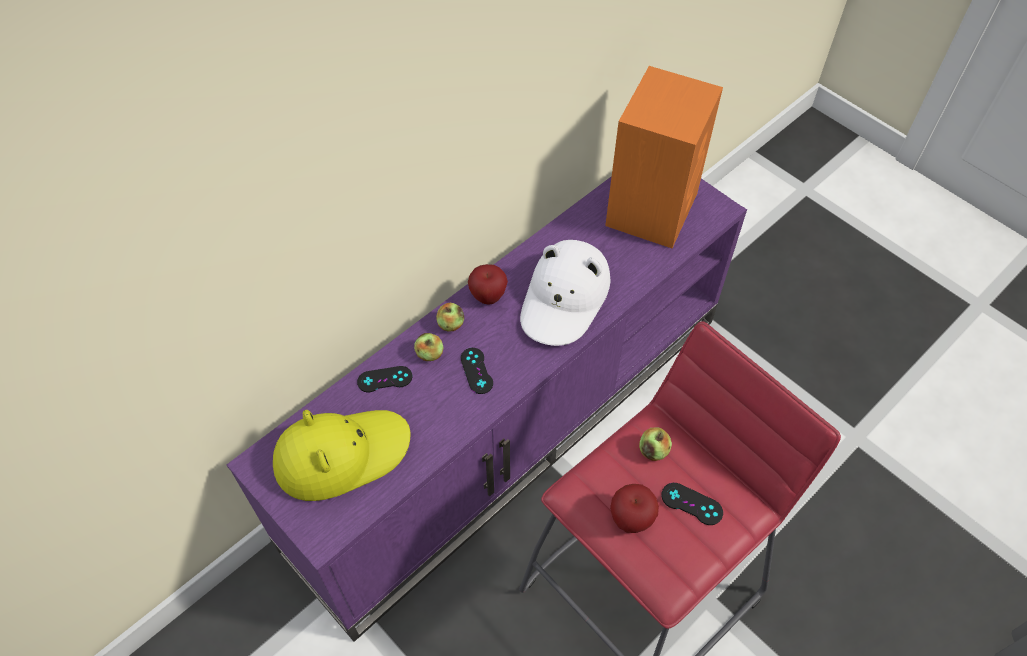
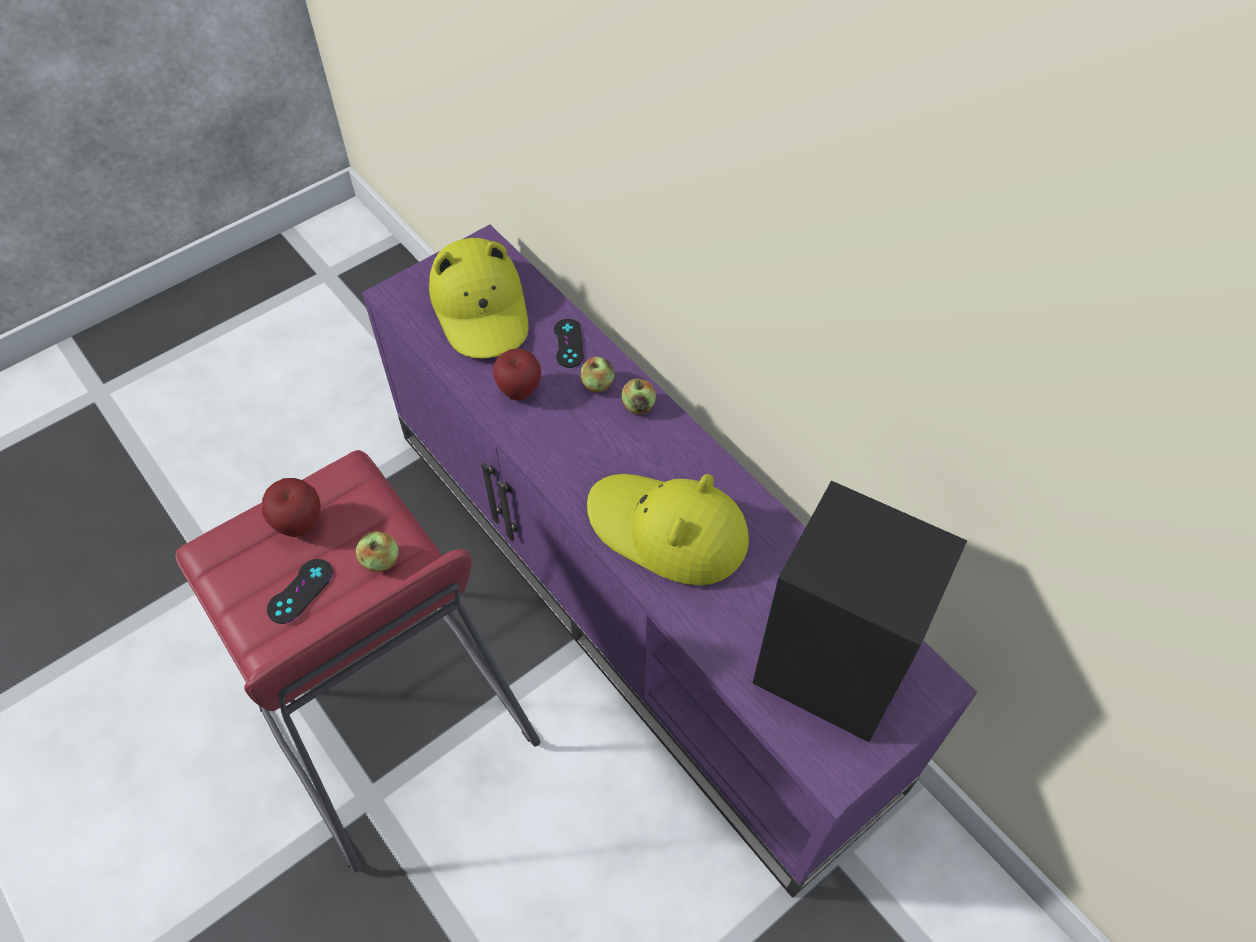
camera: 95 degrees right, 0 degrees up
(476, 371) = (567, 428): black game controller -> none
(488, 297) = (677, 446): apple -> apple (519, 391)
(564, 299) = (667, 531): white hat -> yellow hat
(652, 207) = (835, 668): orange speaker -> black speaker

